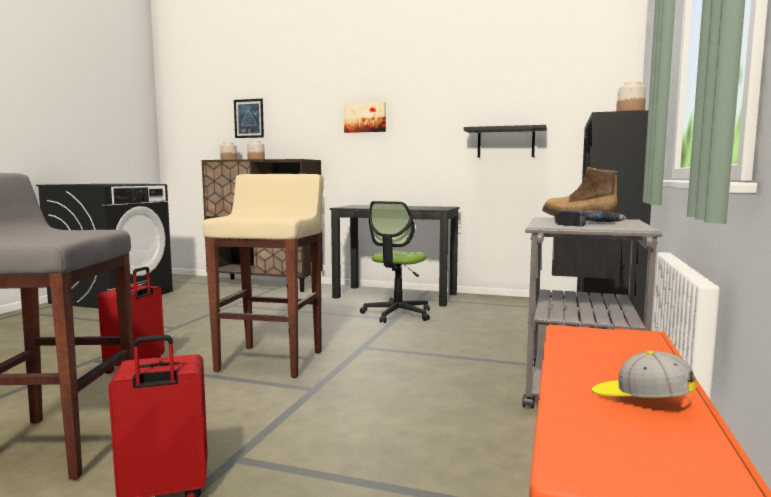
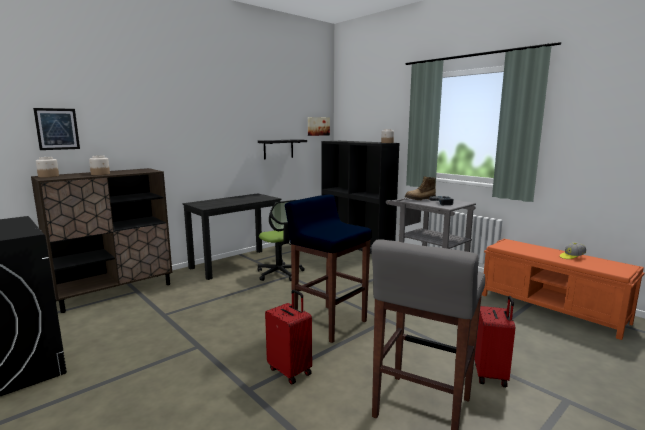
camera: 60 degrees left, 5 degrees up
(271, 361) = (328, 323): beige stool -> blue stool
(365, 117) = (185, 131): picture -> picture (318, 126)

